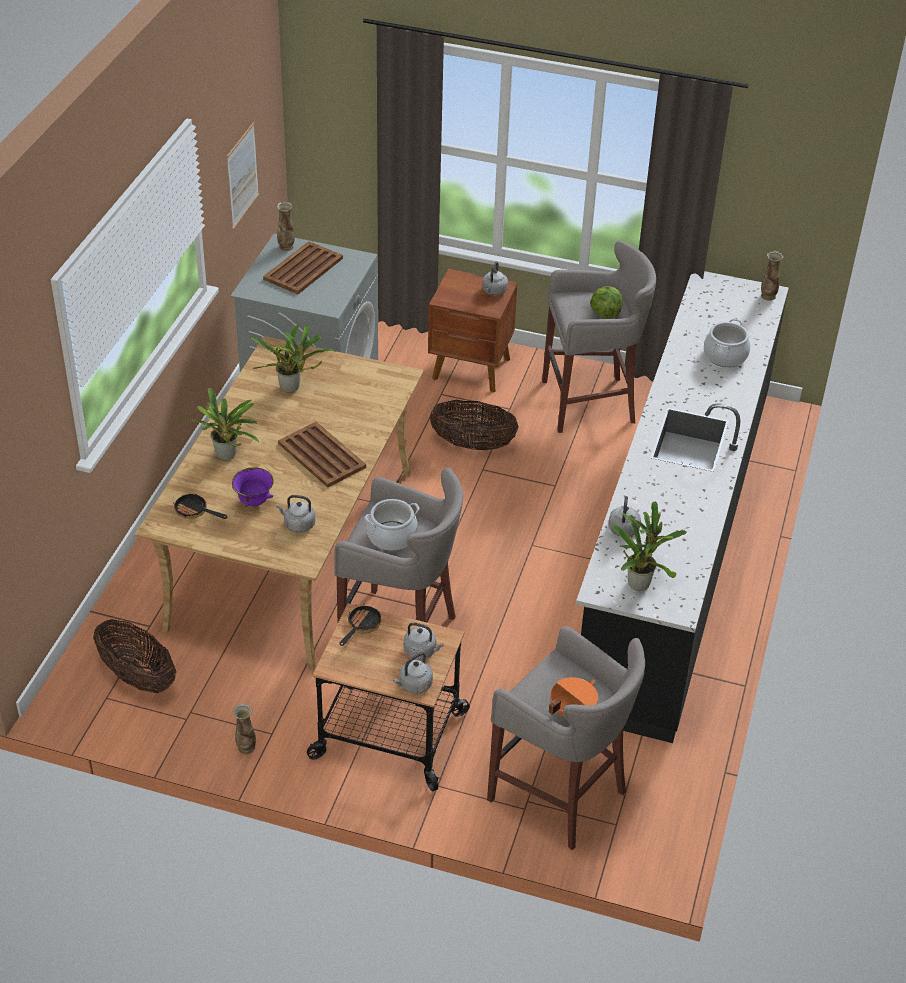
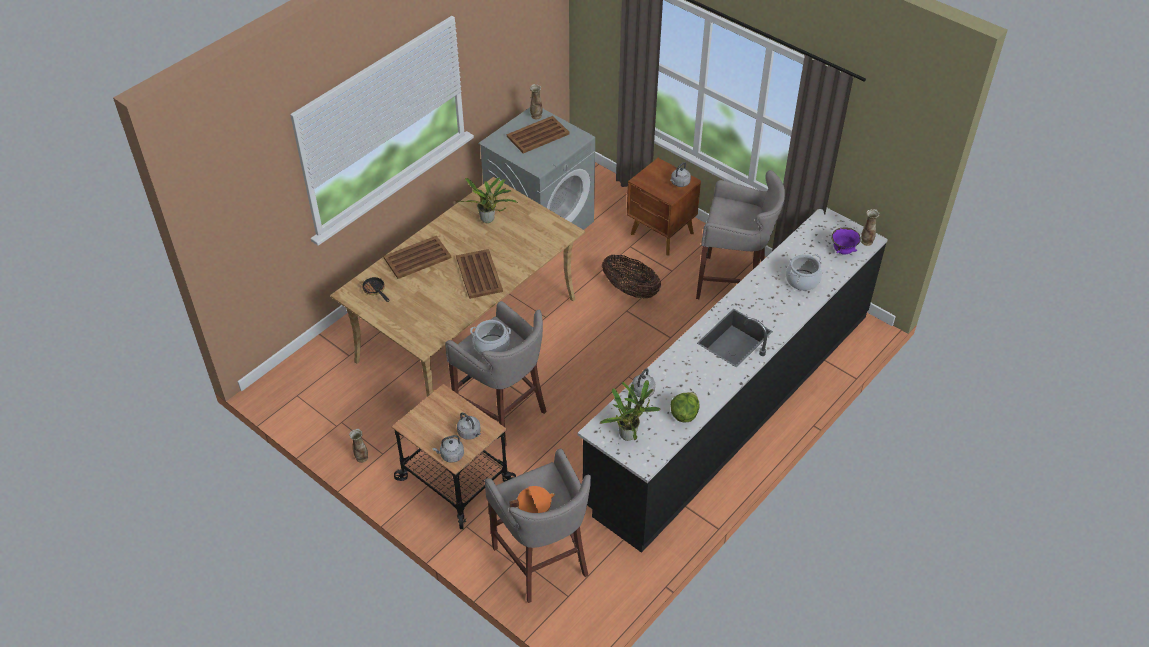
camera: 25 degrees right, 5 degrees up
(137, 677) = (323, 387): basket -> none
(227, 457) = (418, 258): potted plant -> brown tray
(242, 176) = (514, 59): picture -> none
(253, 502) = (416, 294): purple bowl -> purple bowl (842, 251)
(298, 524) = (434, 319): grey kettle -> none
(361, 626) = (442, 403): frying pan -> none
(605, 313) = (742, 222): lettuce -> lettuce (684, 414)

